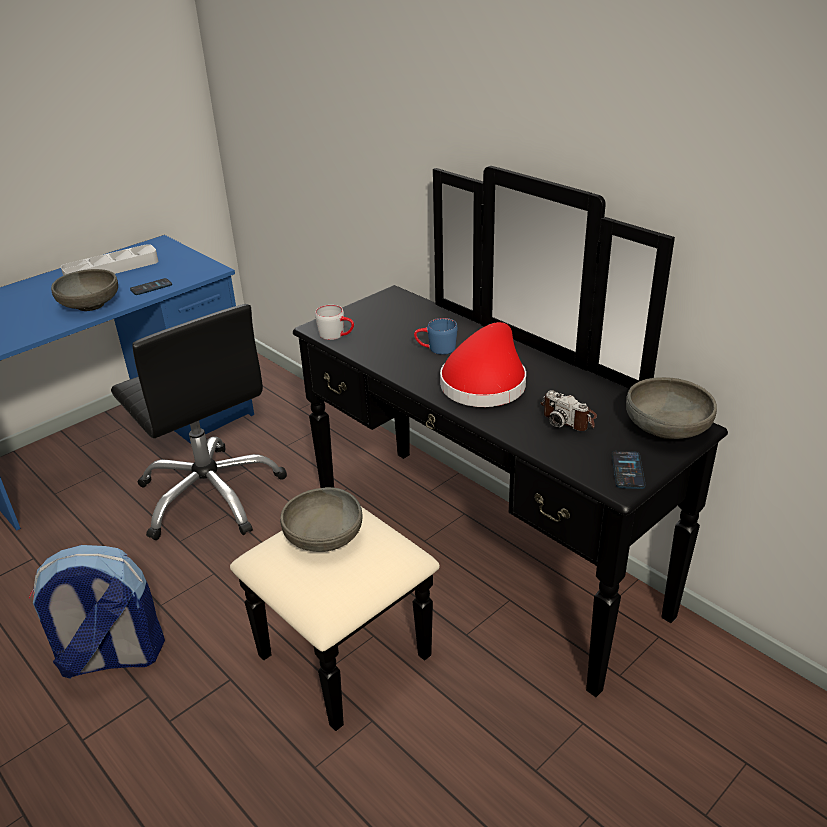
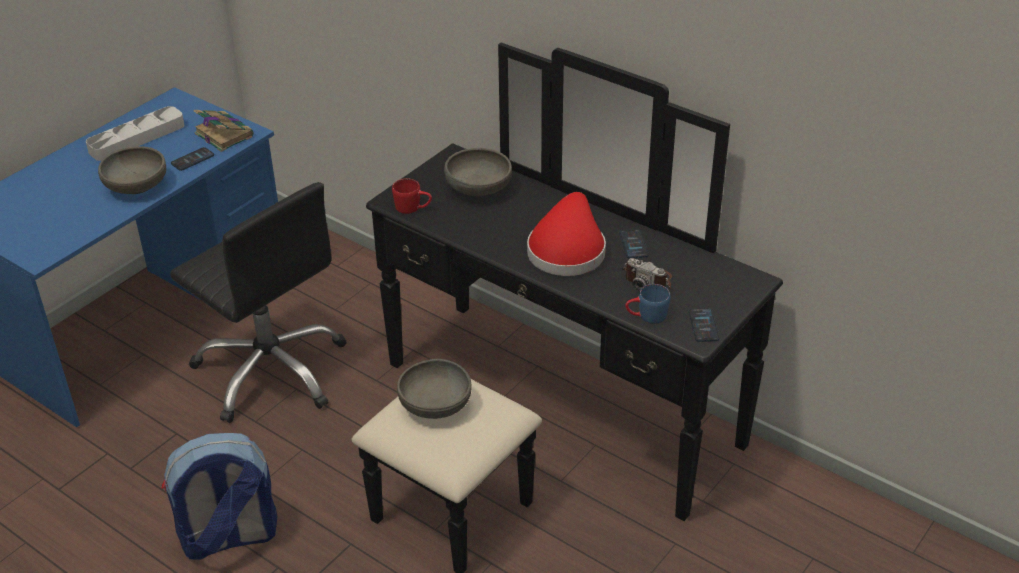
camera: 10 degrees left, 5 degrees up
(188, 270) = (223, 134): none -> book
(337, 335) = (413, 207): grey mug -> red mug
(436, 349) = (513, 216): blue mug -> blue mug (646, 316)
(559, 382) = (633, 244): none -> phone
(666, 428) = (731, 283): grey bowl -> grey bowl (478, 188)

